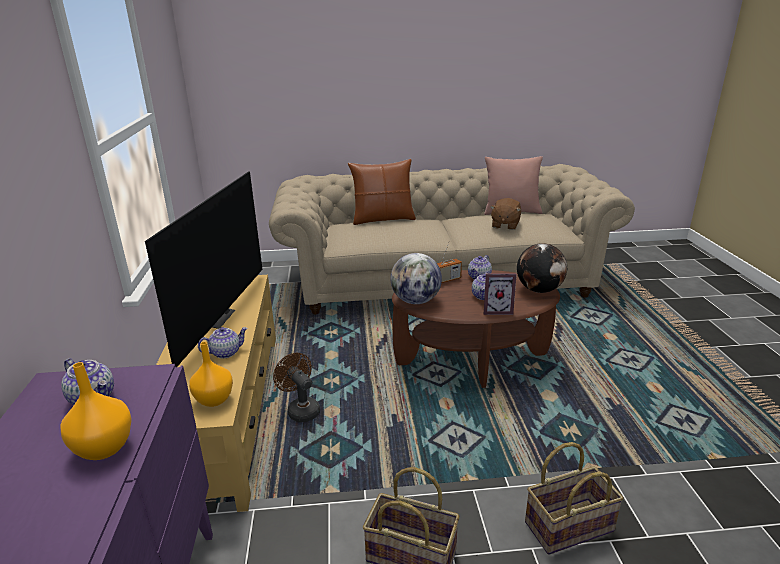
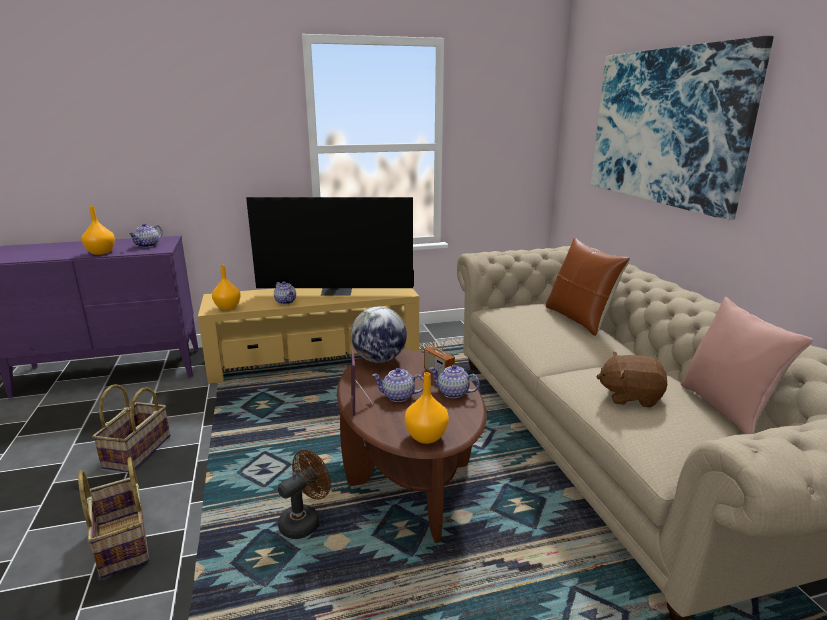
camera: 80 degrees right, 5 degrees down
(301, 409) = (314, 385): brown fan -> brown fan (304, 521)
(345, 65) = (665, 127): none -> picture
(539, 290) = (427, 437): globe -> orange vase

